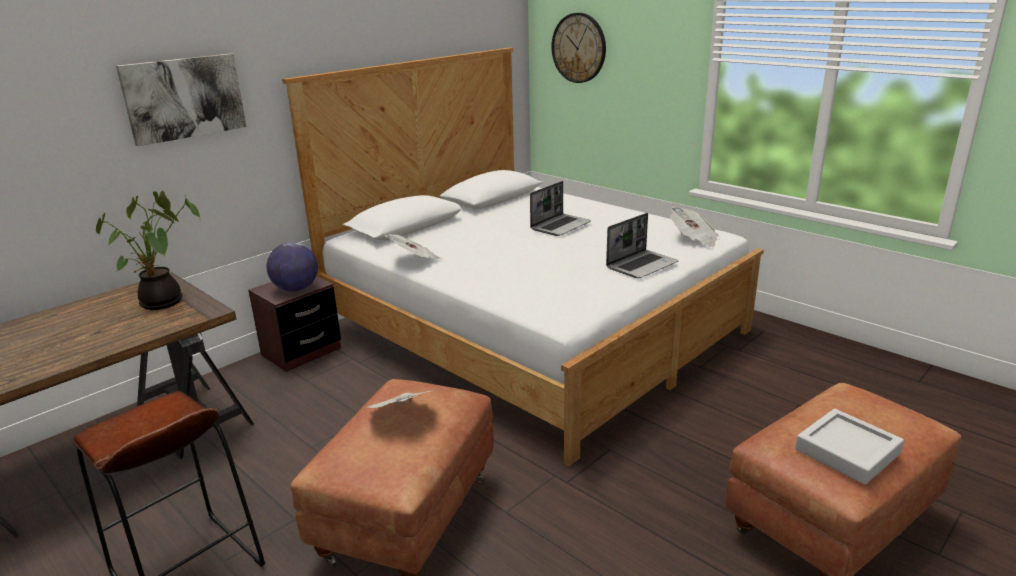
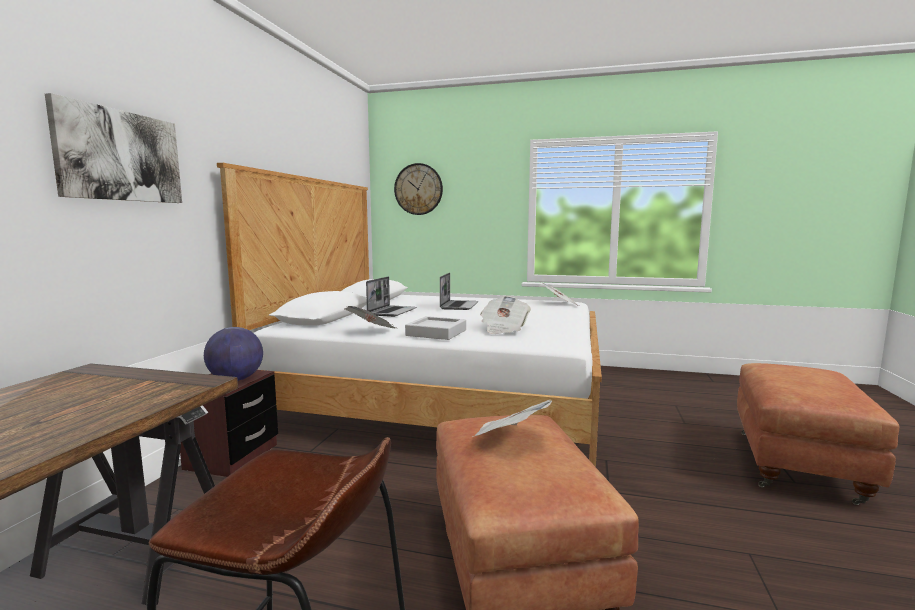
camera: 30 degrees left, 15 degrees down
(164, 303) = (119, 385): potted plant -> none
(536, 281) = (503, 329): none -> newspaper
(642, 265) = (556, 316): laptop -> laptop (392, 312)
(847, 451) = (831, 388): grey tray -> grey tray (436, 333)

